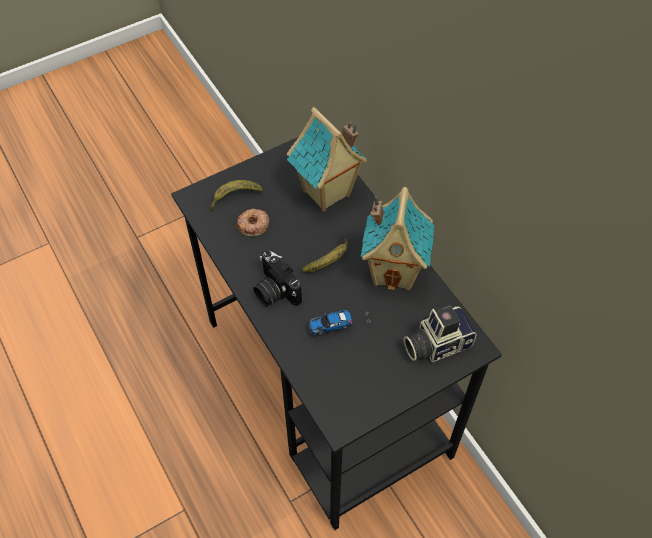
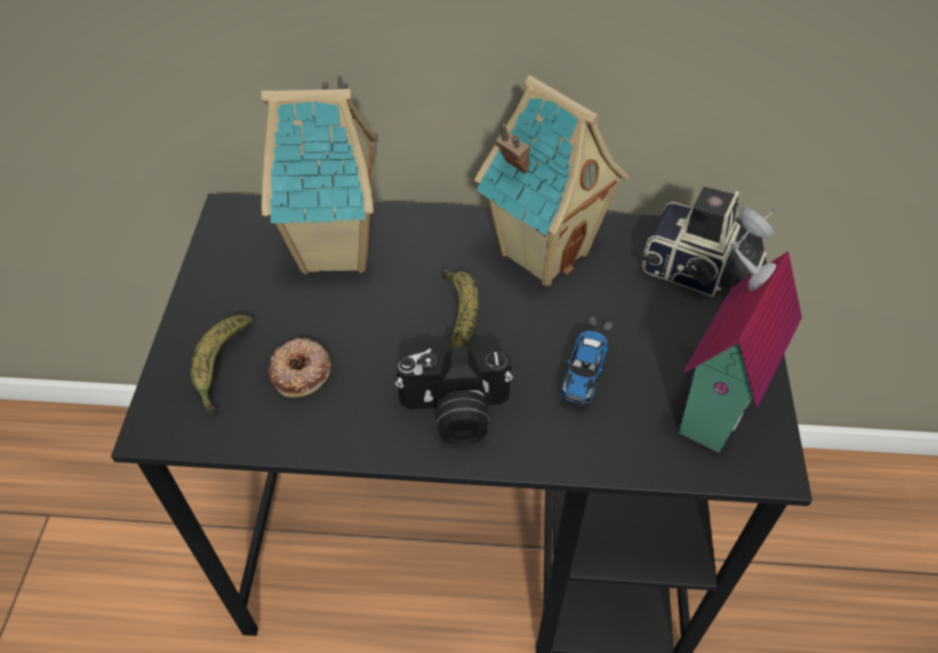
camera: 55 degrees left, 5 degrees down
(357, 386) = (711, 403): none -> toy house
(436, 343) = (697, 274): camera -> camera turned 75 degrees counterclockwise

